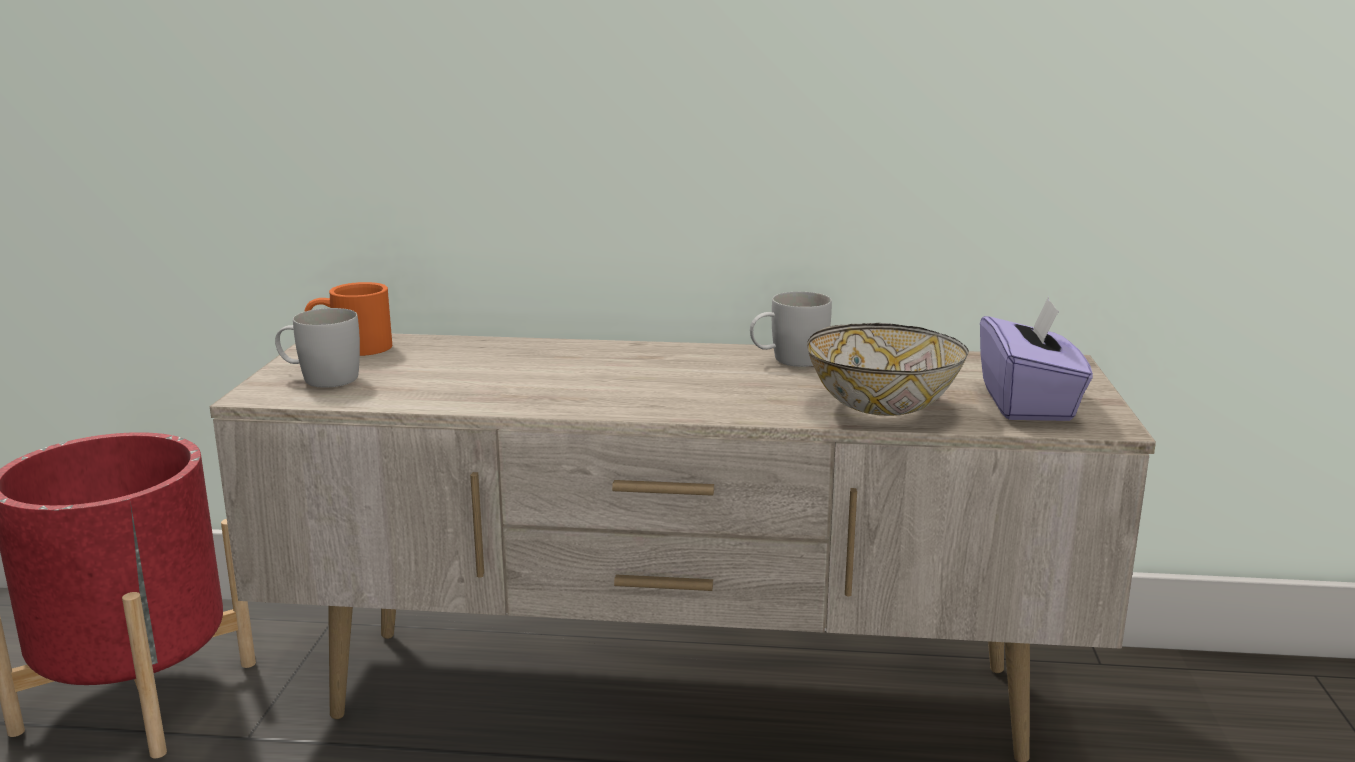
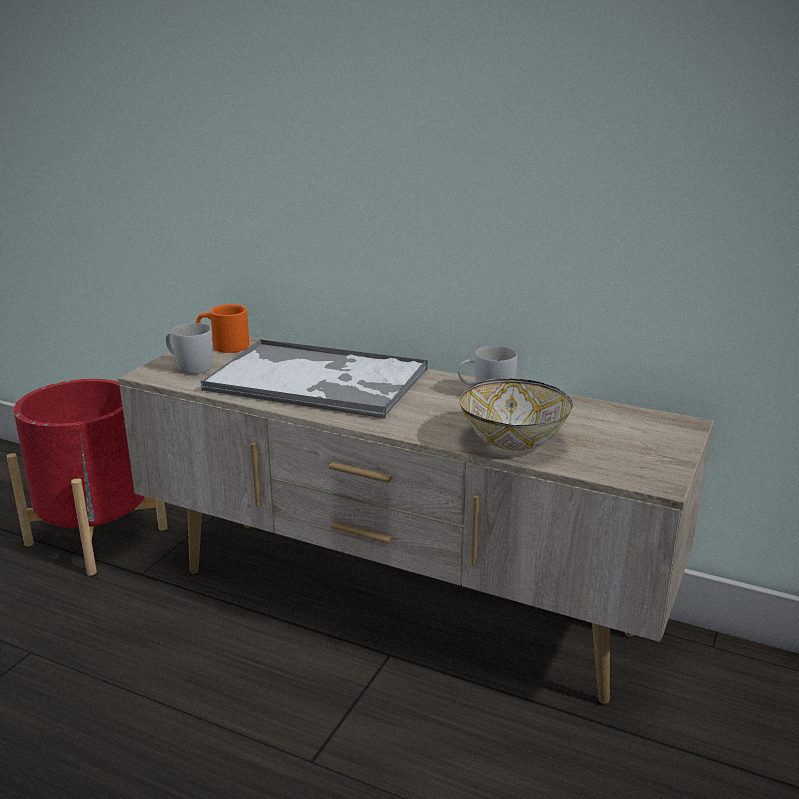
camera: 20 degrees right, 5 degrees up
(541, 372) = (319, 380): none -> tray
(1028, 403) = (621, 454): purple tissue box -> none

